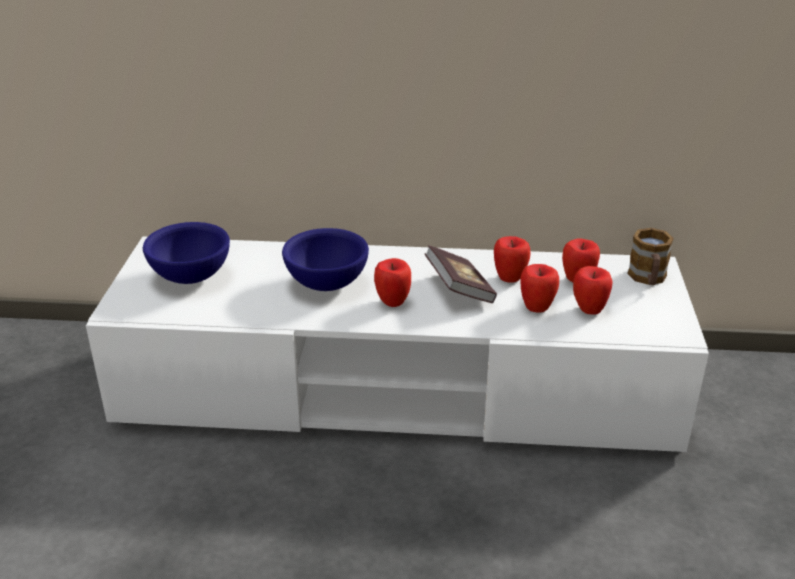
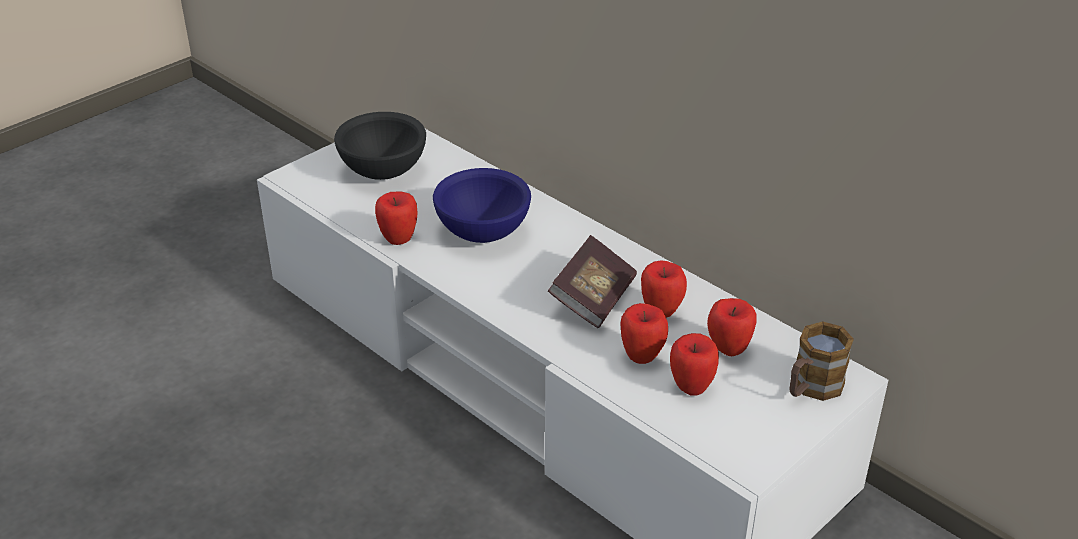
camera: 40 degrees right, 5 degrees up
(192, 277) = (383, 172): blue bowl -> black bowl
(392, 302) = (514, 280): apple -> apple (398, 239)

